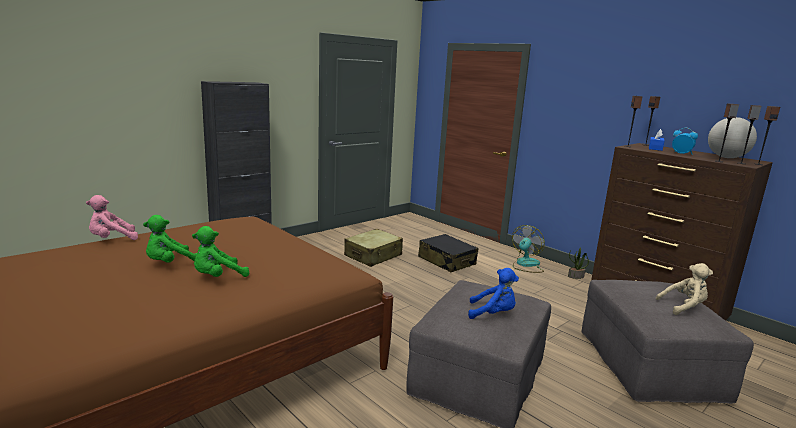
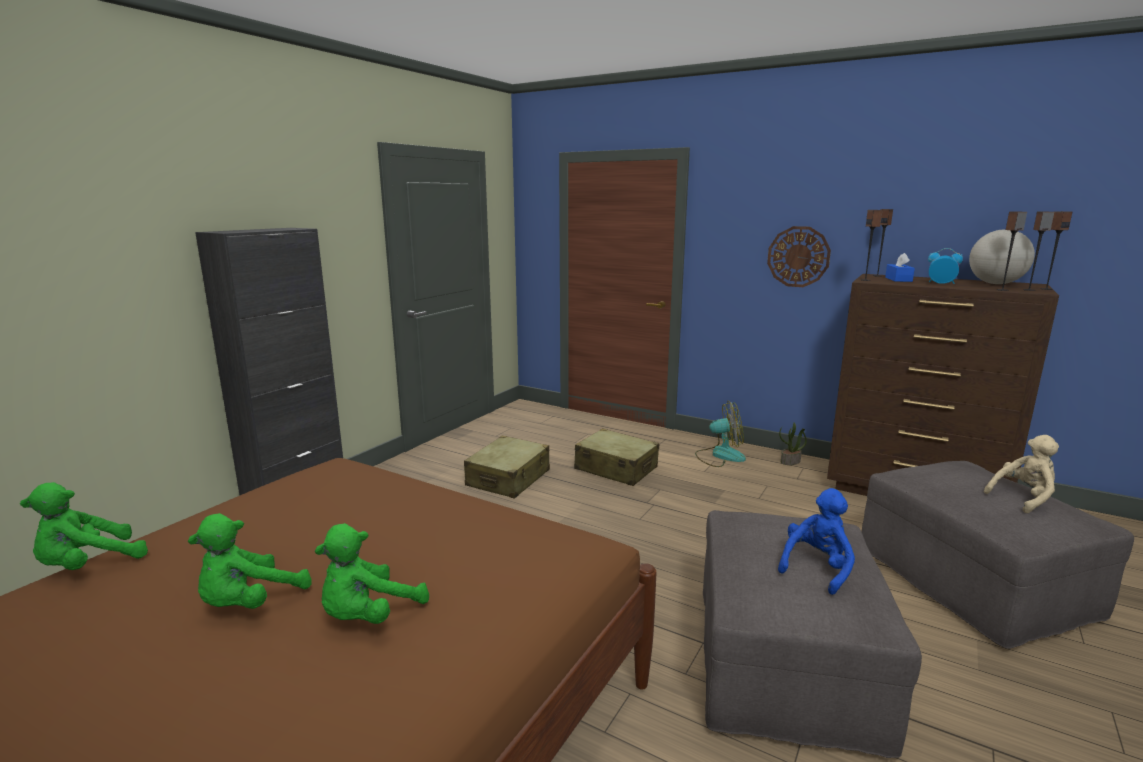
camera: 15 degrees left, 0 degrees up
(111, 239) = (88, 565): pink plush toy -> green plush toy
(446, 261) = (616, 469): black suitcase -> beige suitcase
(493, 314) = (817, 568): blue plush toy -> blue plush toy turned 45 degrees counterclockwise
(526, 265) = (720, 455): fan -> fan turned 75 degrees clockwise
(596, 127) = (798, 256): none -> wall clock

